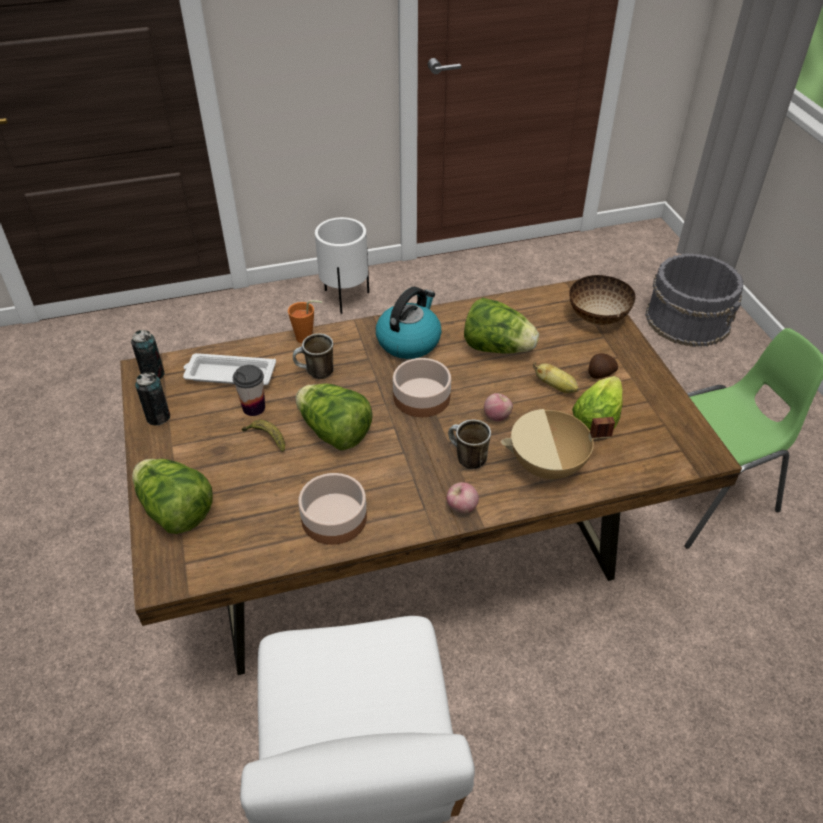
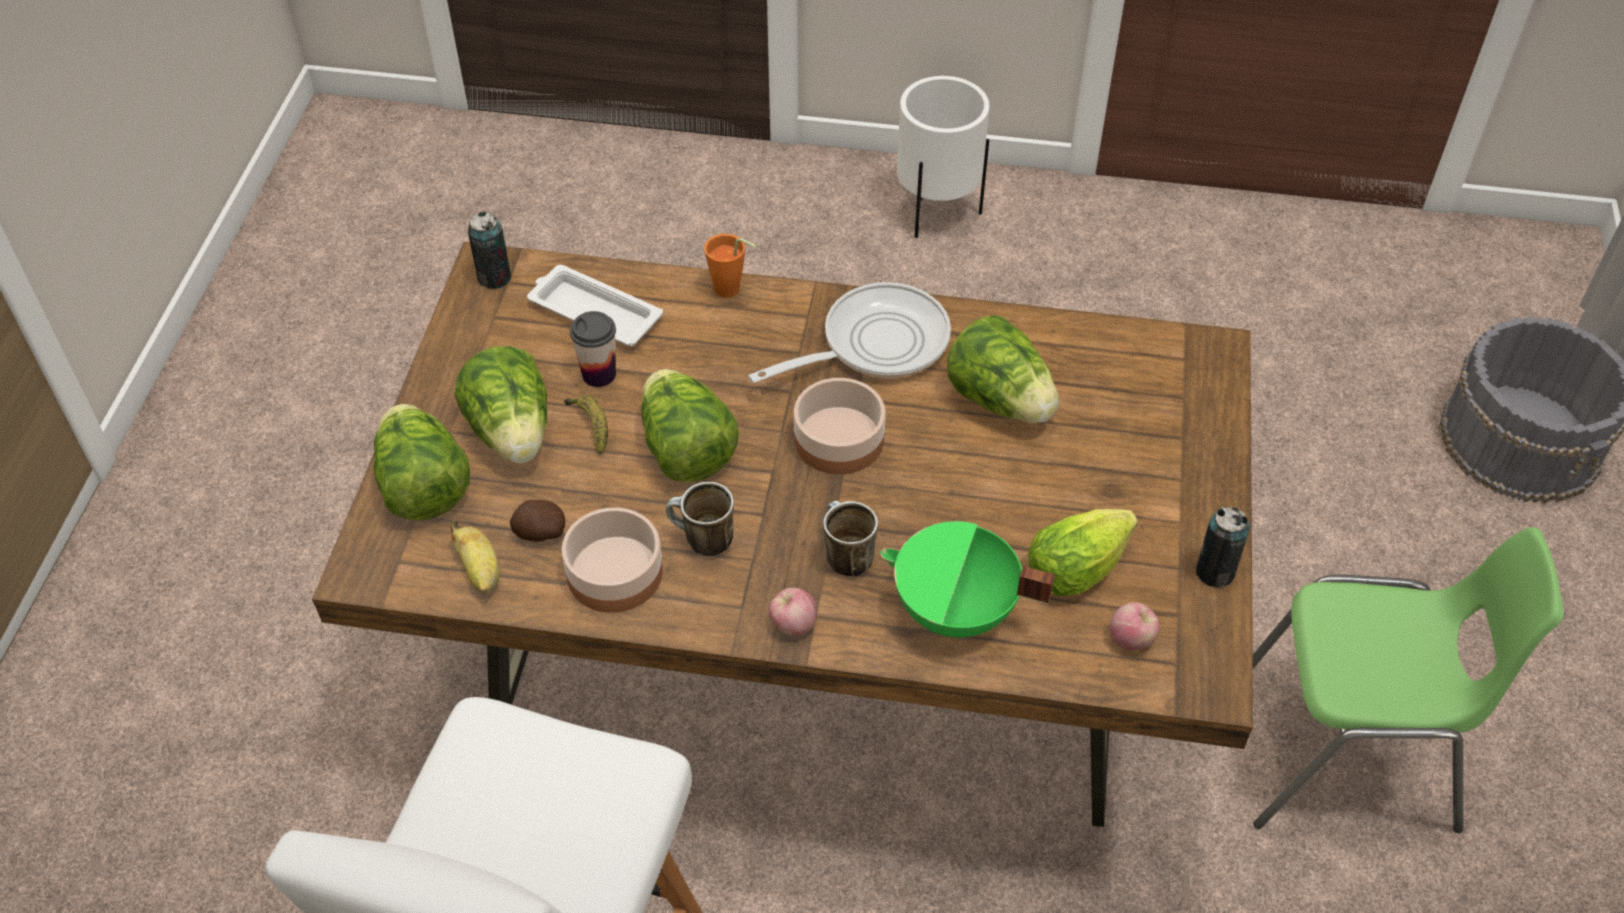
camera: 25 degrees right, 5 degrees up
(158, 417) = (469, 344): can -> can (1215, 572)
(218, 459) = (513, 433): none -> lettuce
(315, 373) = (711, 351): mug -> mug (701, 542)
(409, 341) = (875, 344): kettle -> frying pan
(497, 416) = (929, 509): apple -> apple (1131, 639)
(548, 467) = (954, 613): beige cooking pot -> green cooking pot
(556, 387) = (1049, 494): banana -> banana (480, 572)
(596, 317) = (1194, 402): bowl -> none
(600, 374) = (1133, 498): potato -> potato (539, 533)

